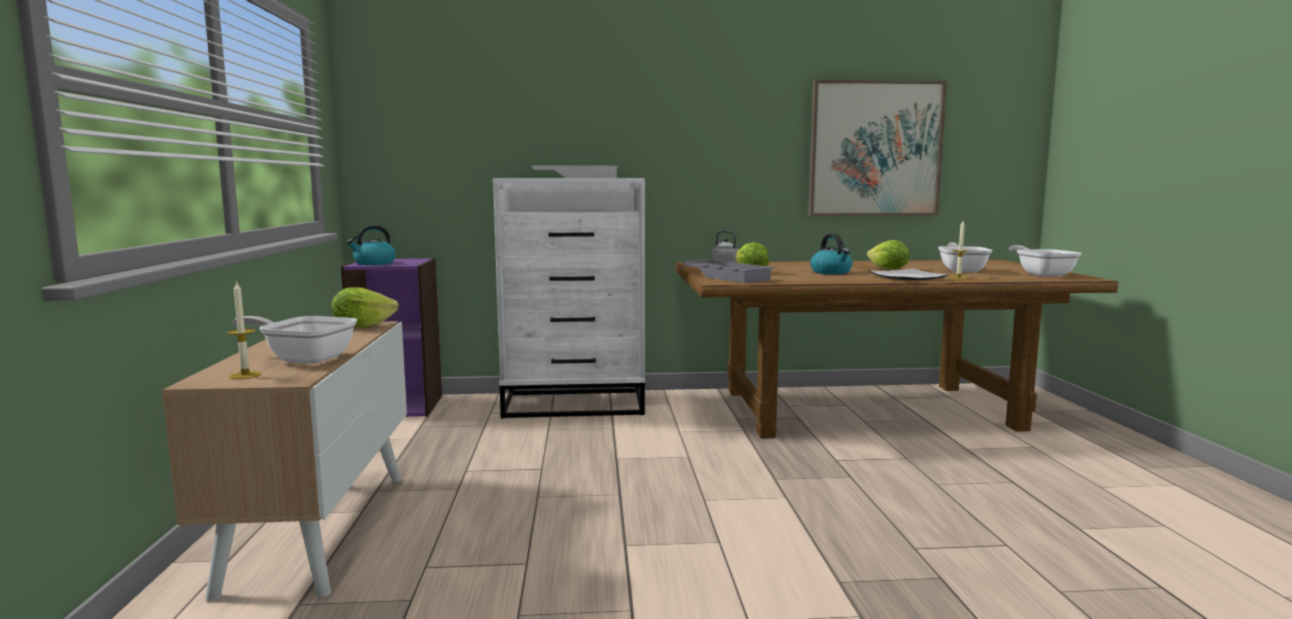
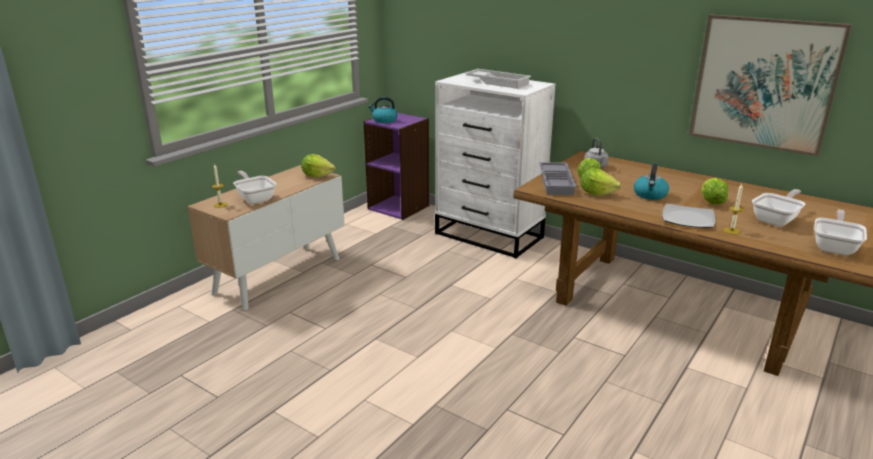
camera: 40 degrees right, 15 degrees up
(786, 277) = (597, 193): none -> lettuce

